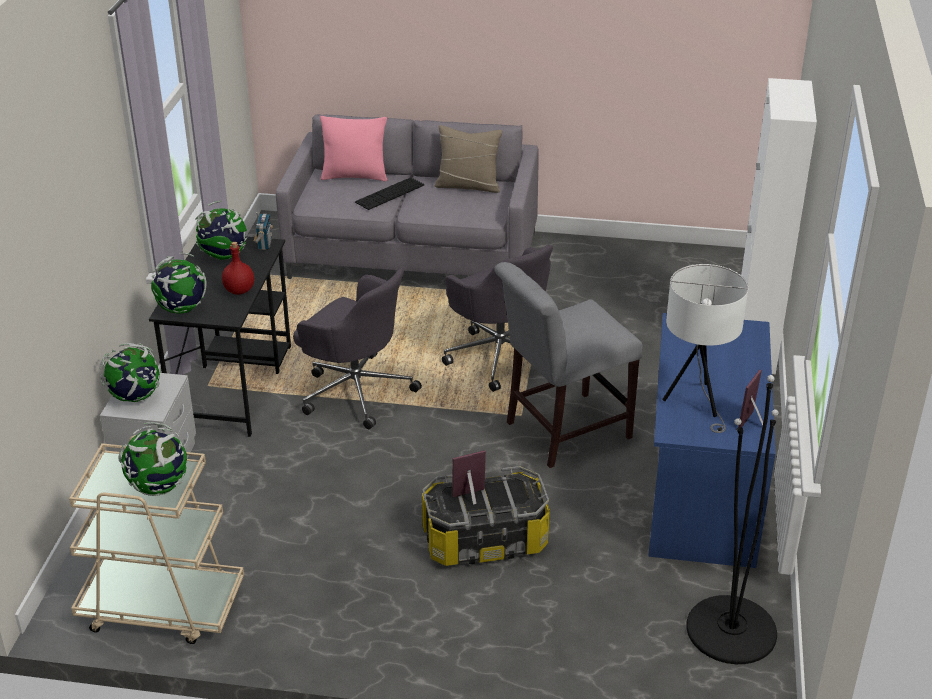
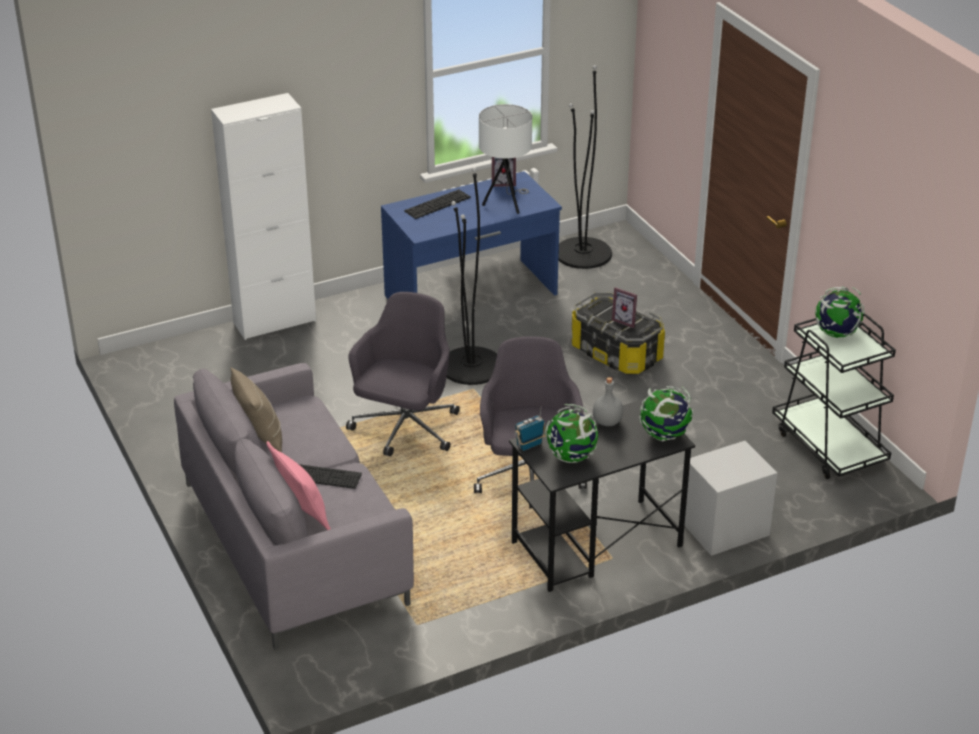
camera: 125 degrees left, 0 degrees up
(134, 397) = (740, 468): globe -> none
(161, 607) = (829, 446): beige cart -> black cart
(240, 290) = (606, 421): red bottle -> grey bottle
(561, 431) = (471, 366): grey chair -> black floor lamp
(738, 357) = (437, 204): none -> keyboard

